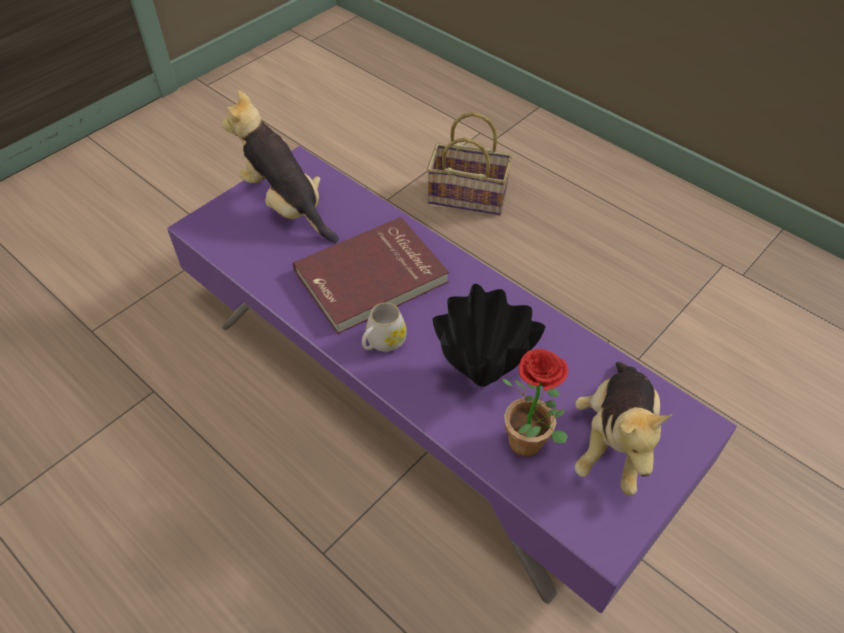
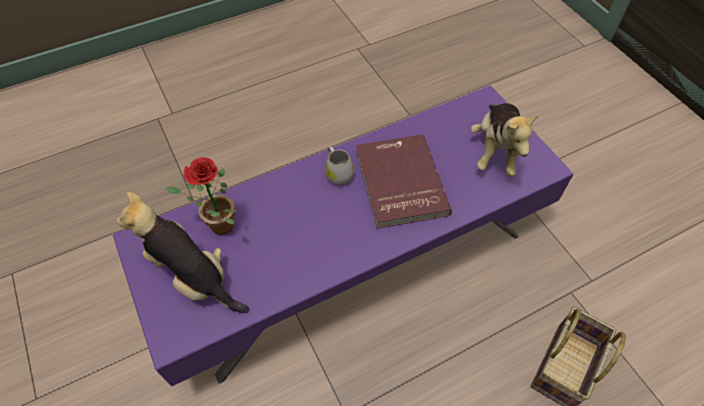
camera: 110 degrees right, 5 degrees up
(287, 205) = (495, 150): plush toy -> plush toy turned 120 degrees clockwise
(480, 377) = (283, 218): black vase -> none

